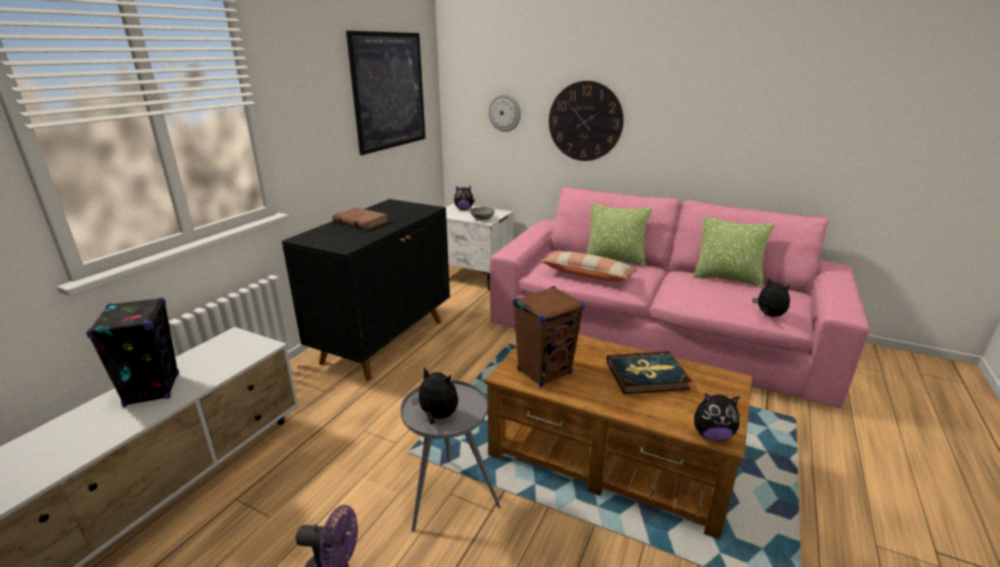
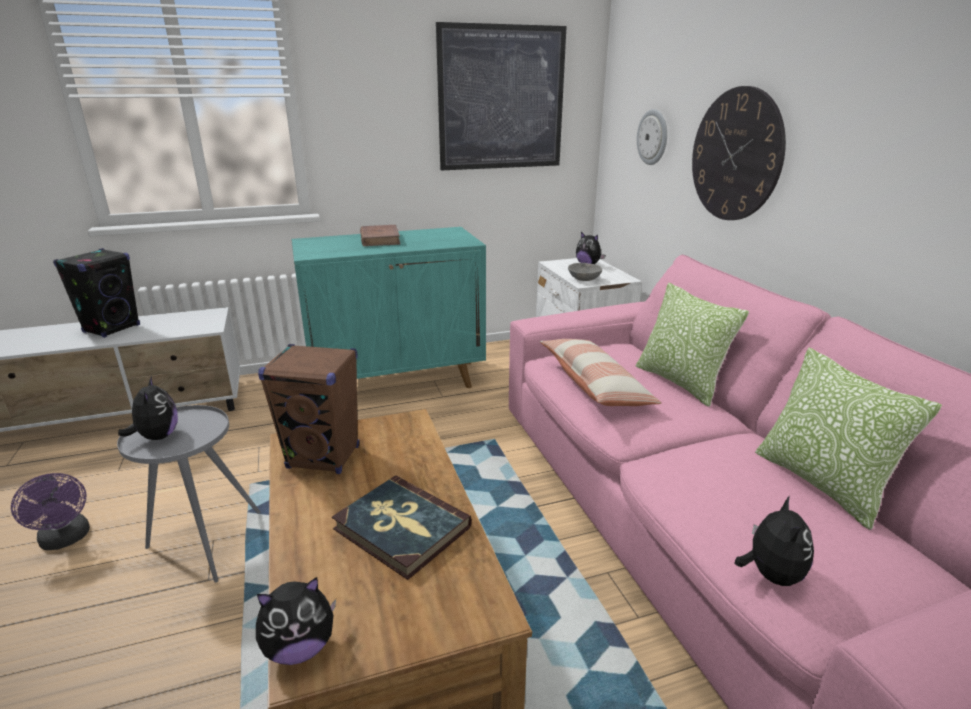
camera: 45 degrees right, 0 degrees up
(385, 341) = (398, 382): black cabinet -> turquoise cabinet
(712, 435) = (300, 648): plush toy -> plush toy turned 75 degrees counterclockwise

